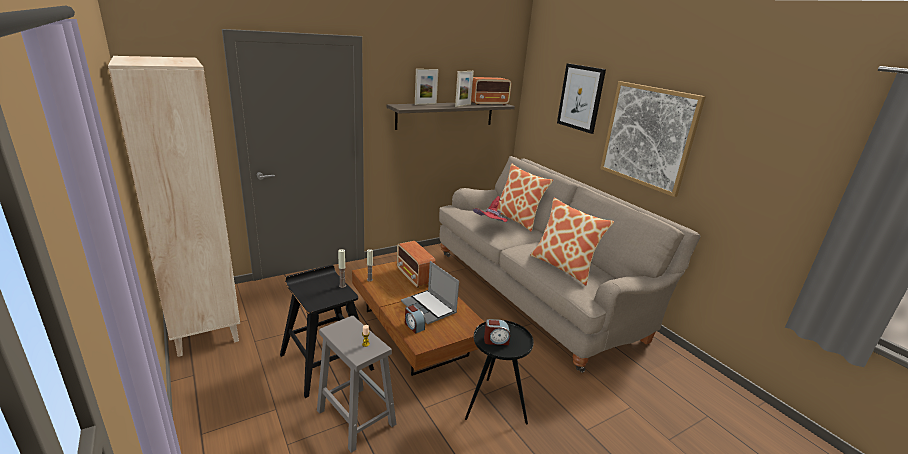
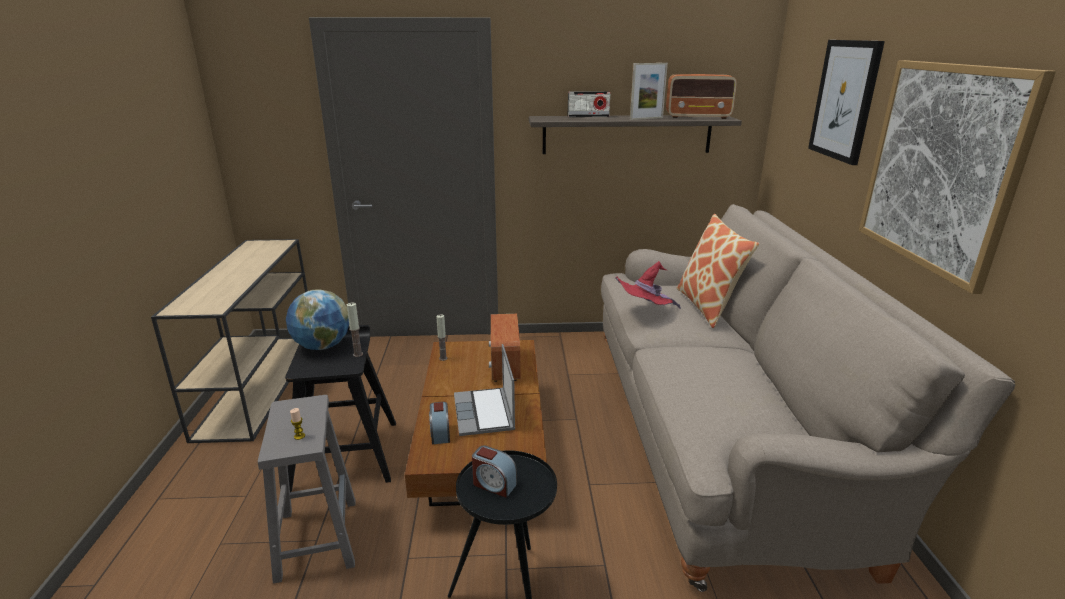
camera: 30 degrees right, 0 degrees up
(205, 330) = (260, 382): beige bookcase -> beige console table
(309, 285) = (322, 346): none -> globe
(425, 104) = (588, 116): picture frame -> radio
(564, 267) = (715, 394): pillow -> none

